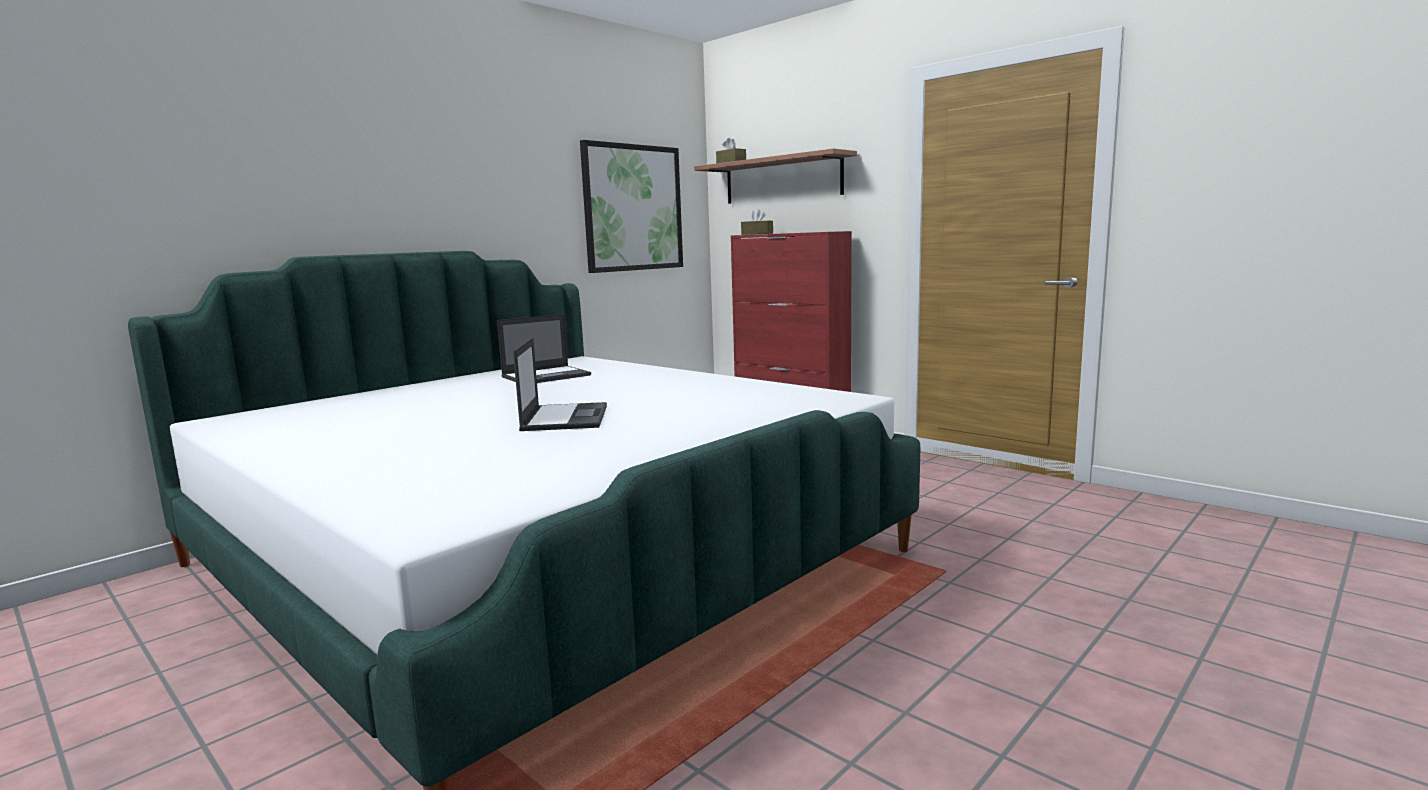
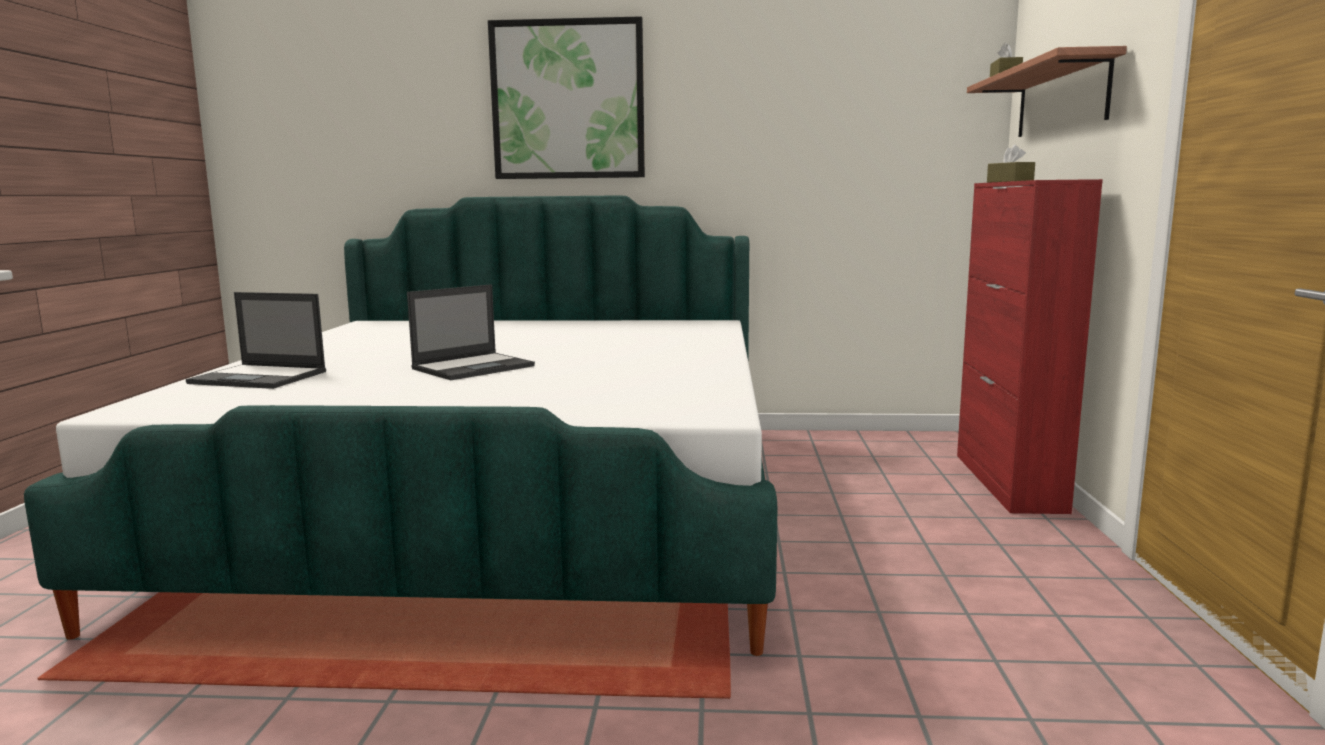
camera: 50 degrees right, 0 degrees up
(547, 376) = (627, 332): laptop -> laptop (260, 377)
(633, 208) = (864, 147): picture -> picture (568, 100)

